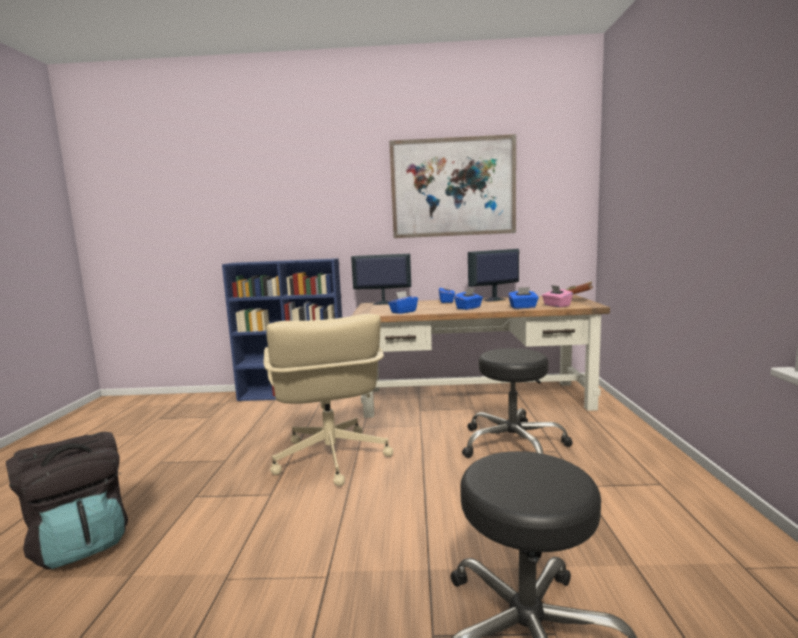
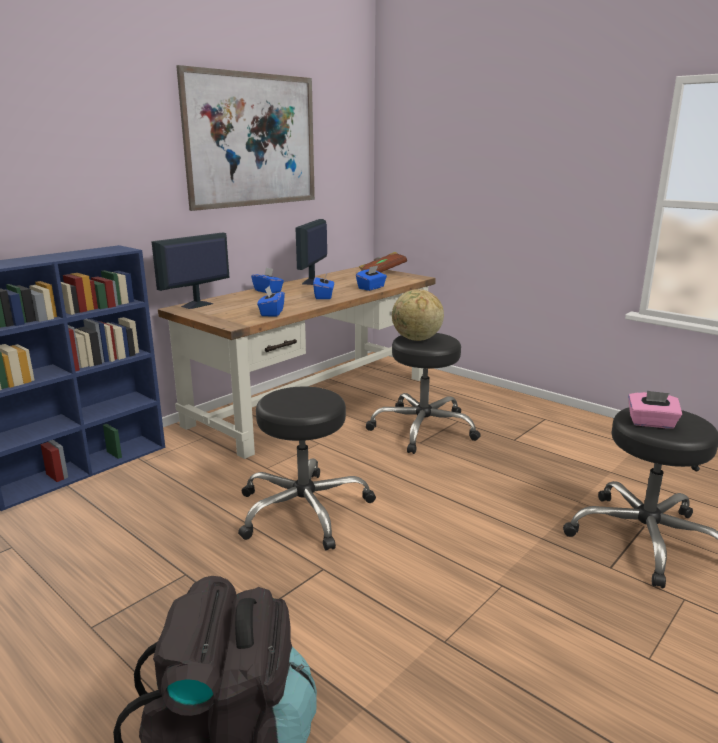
camera: 50 degrees left, 10 degrees up
(330, 458) = (303, 510): beige office chair -> black stool
(505, 353) = (416, 339): none -> globe
(556, 305) = (392, 282): pink tissue box -> pink tissue box (651, 423)

